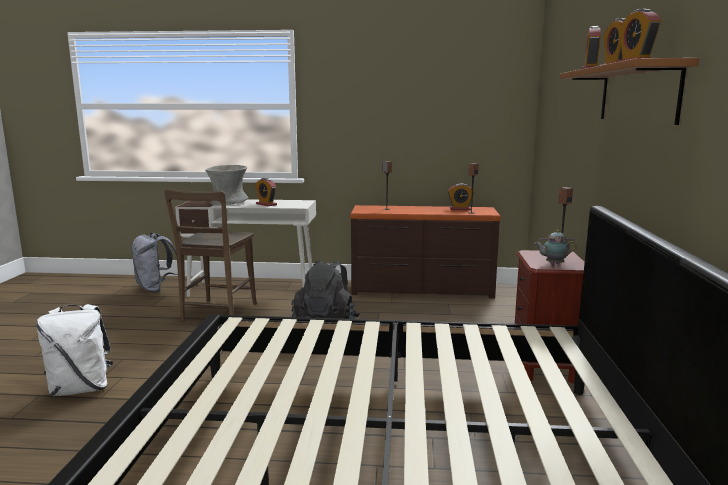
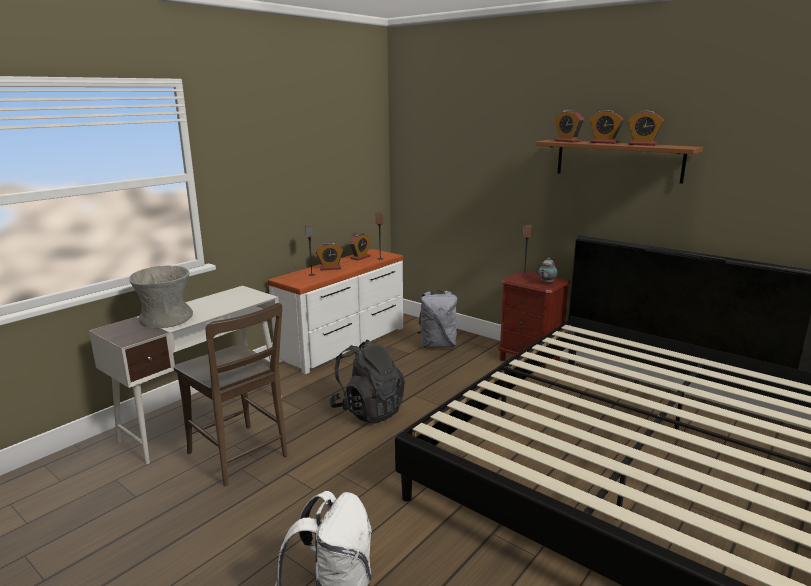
camera: 55 degrees left, 5 degrees up
(156, 289) = (75, 480): grey backpack -> grey backpack (438, 345)
(266, 204) = (218, 306): alarm clock -> alarm clock (330, 268)
(422, 290) = (344, 344): brown dresser -> white dresser

